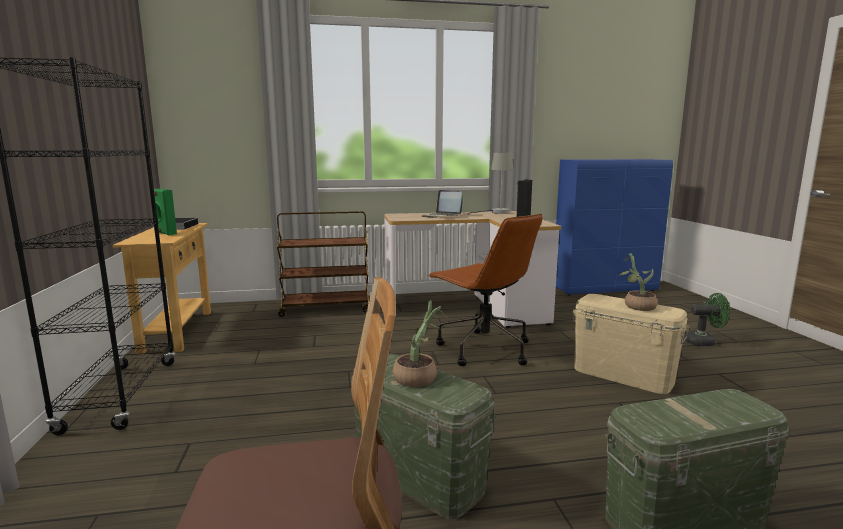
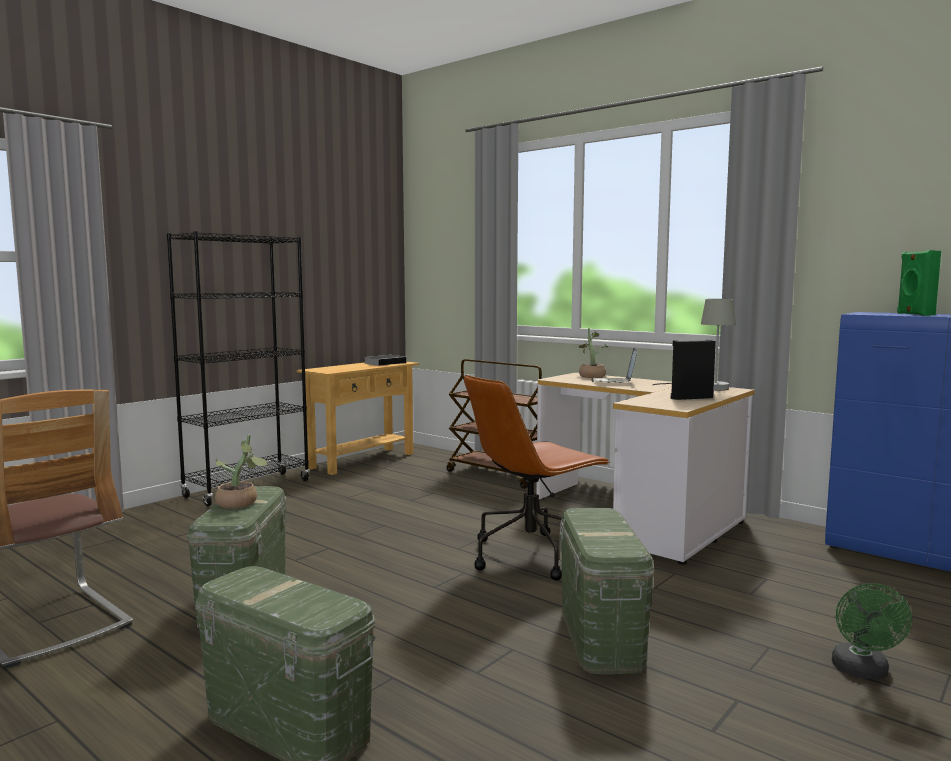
camera: 50 degrees right, 5 degrees down
(164, 233) = (354, 366): green speaker -> green speaker (914, 314)
(483, 349) = (531, 554): brown office chair -> brown office chair turned 45 degrees clockwise
(623, 375) = (601, 637): beige storage box -> green storage box
(636, 306) = (602, 532): potted plant -> potted plant (591, 376)
(704, 342) = (863, 672): green fan -> green fan turned 45 degrees clockwise

